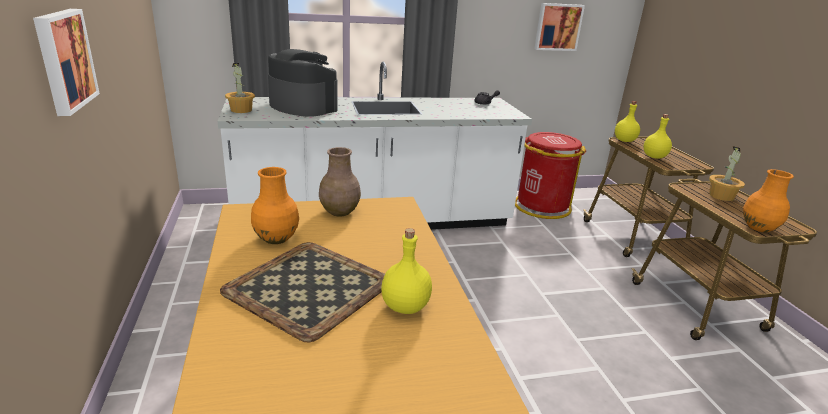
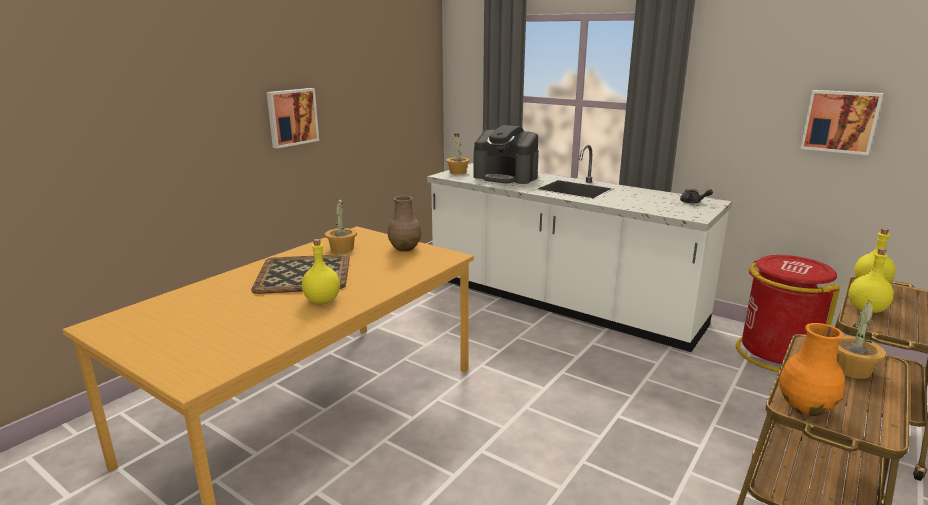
camera: 50 degrees right, 5 degrees down
(275, 238) = (341, 249): orange vase -> potted plant
(302, 107) = (506, 177): coffee machine -> coffee machine turned 120 degrees clockwise

